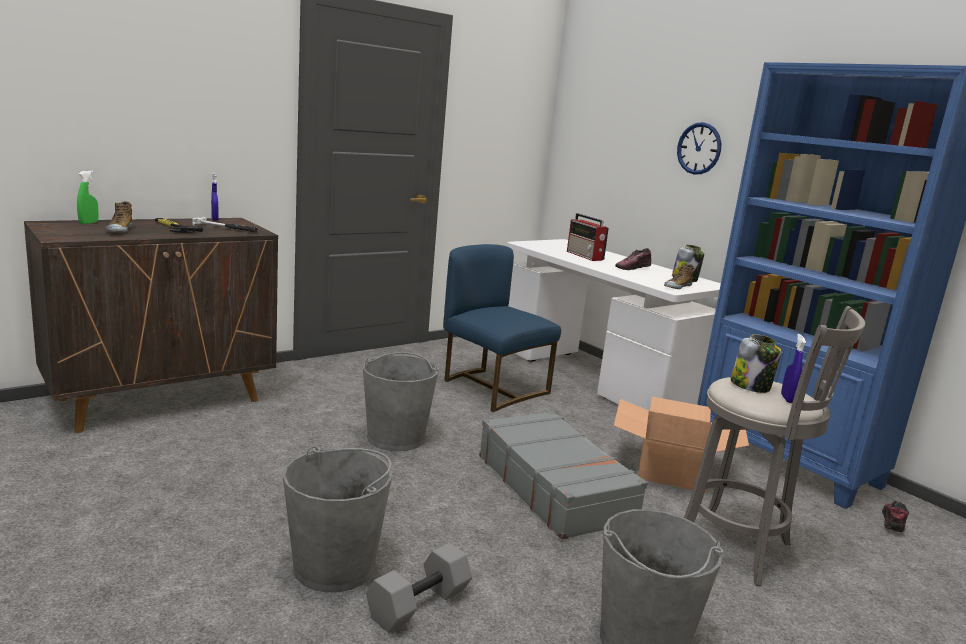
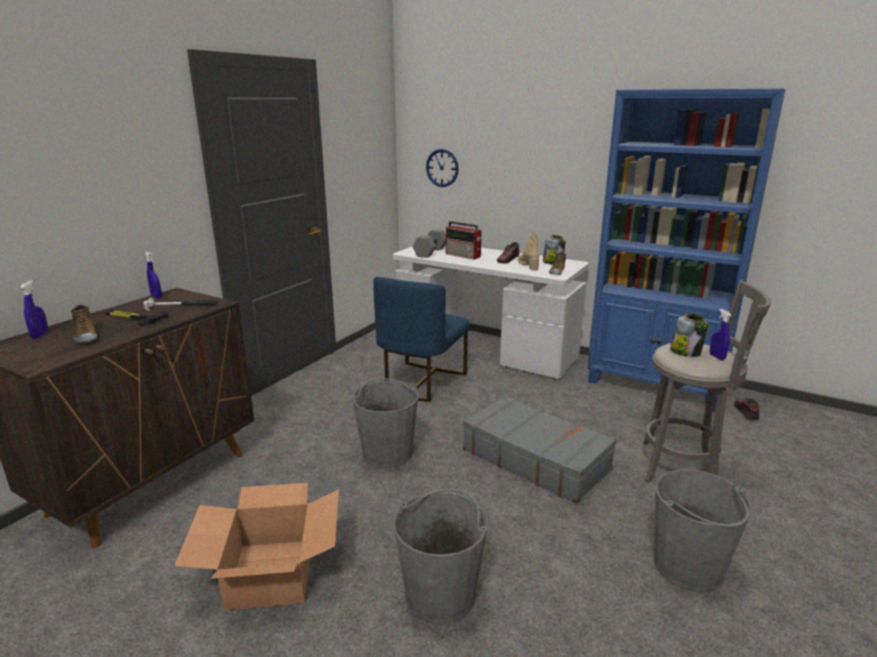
camera: 20 degrees left, 5 degrees up
(88, 223) = (40, 335): green spray bottle -> blue spray bottle
(418, 603) = (527, 601): grey dumbbell -> grey dumbbell (430, 252)
(492, 388) = (421, 382): blue chair -> blue chair turned 90 degrees counterclockwise
(650, 276) = (528, 265): none -> beige boot
(670, 469) = (595, 415): cardboard box -> cardboard box (270, 574)
(699, 148) = (542, 156): wall clock -> wall clock (442, 168)

